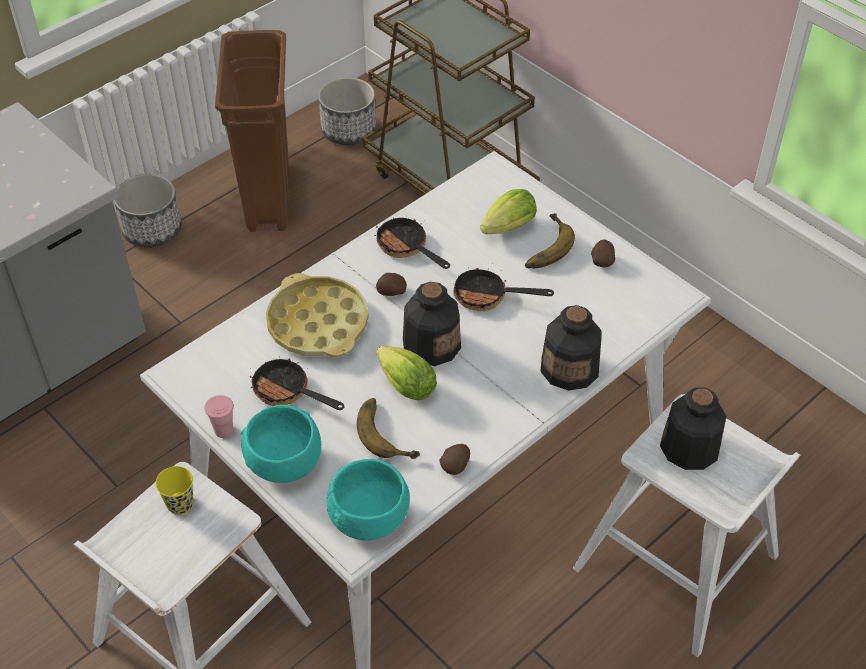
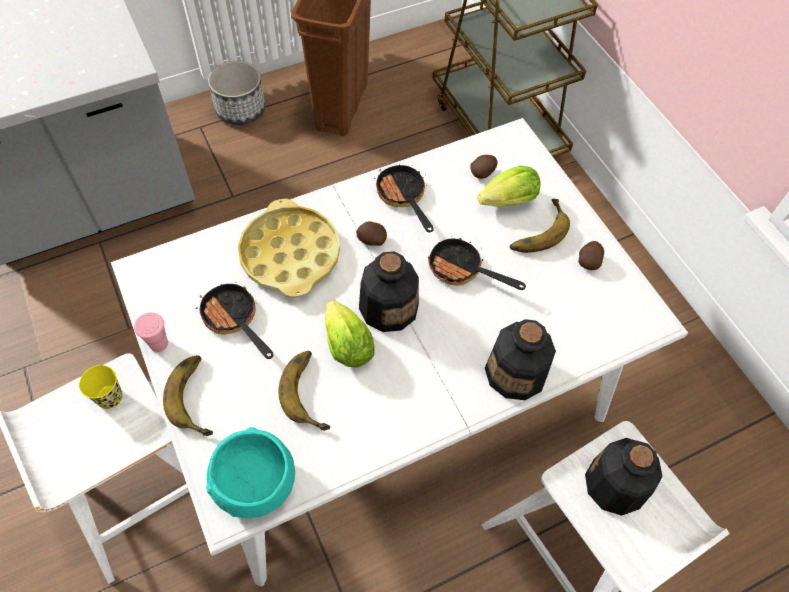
camera: 15 degrees right, 10 degrees up
(283, 463) = (199, 396): turquoise bowl -> banana
(349, 130) = (428, 61): planter -> none
(456, 465) = (363, 450): potato -> potato (483, 173)

